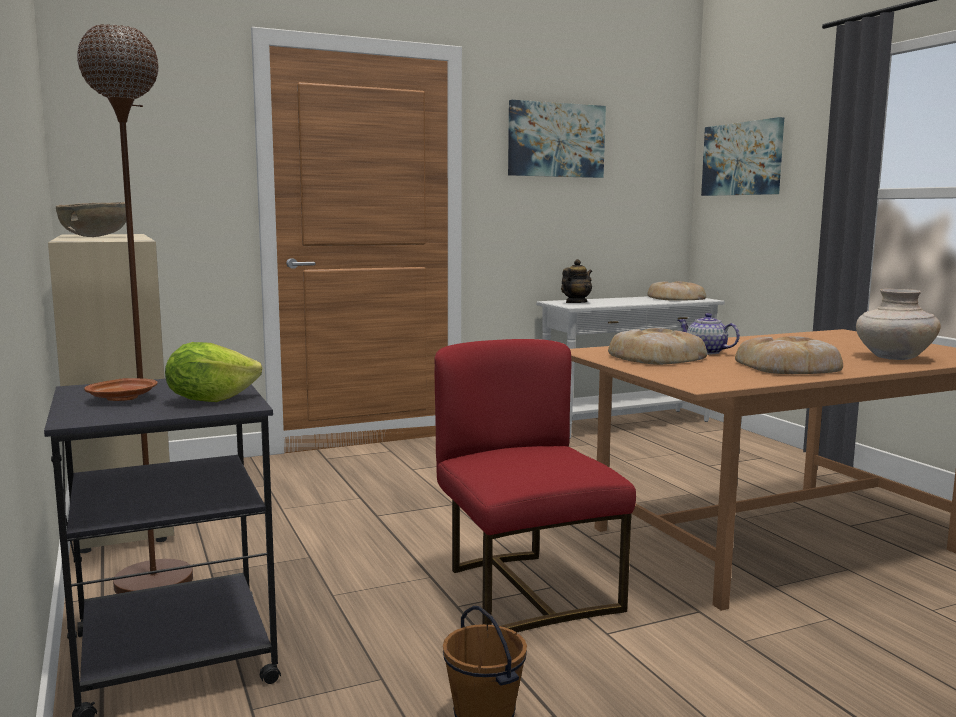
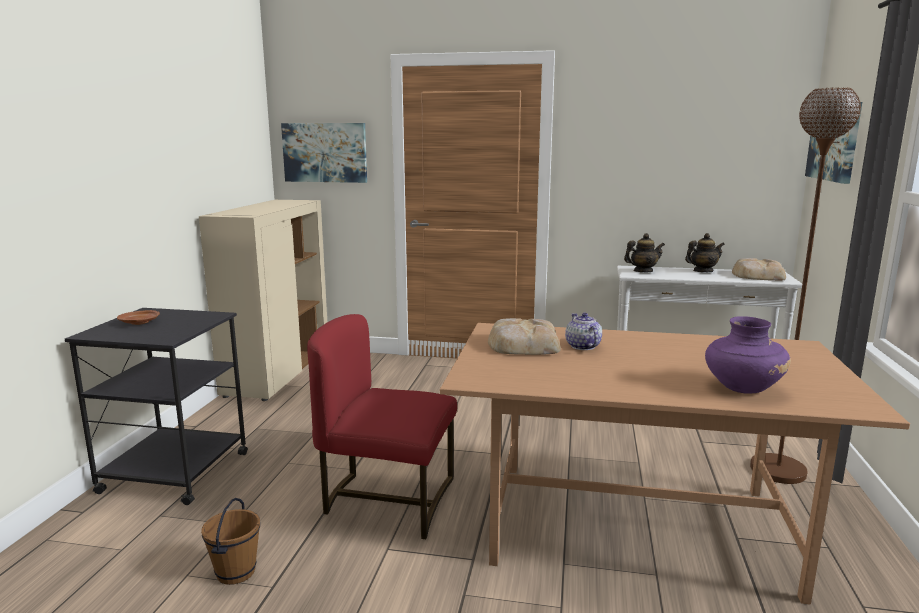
camera: 35 degrees right, 5 degrees up
(95, 236) = (261, 207): brown bowl -> none
(154, 582) = (226, 425): brown floor lamp -> brown floor lamp (778, 470)
(210, 399) = (167, 331): lettuce -> none
(524, 591) = (388, 499): red chair -> red chair turned 90 degrees counterclockwise
(556, 140) = (644, 125): picture -> picture (325, 152)
(624, 299) = (702, 271): none -> teapot
(790, 367) = (599, 378): bread -> none
(893, 358) = (742, 388): beige vase -> purple vase

